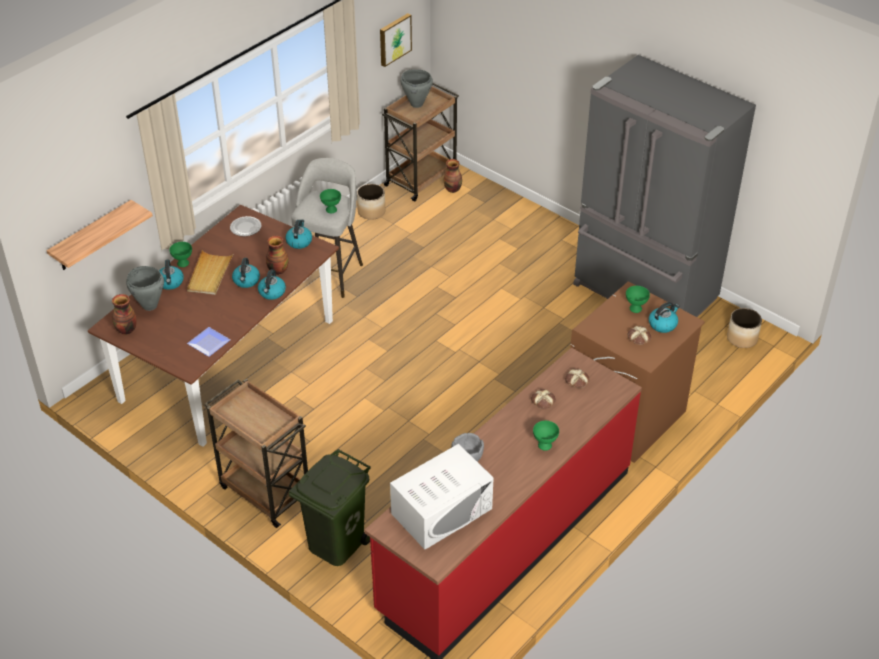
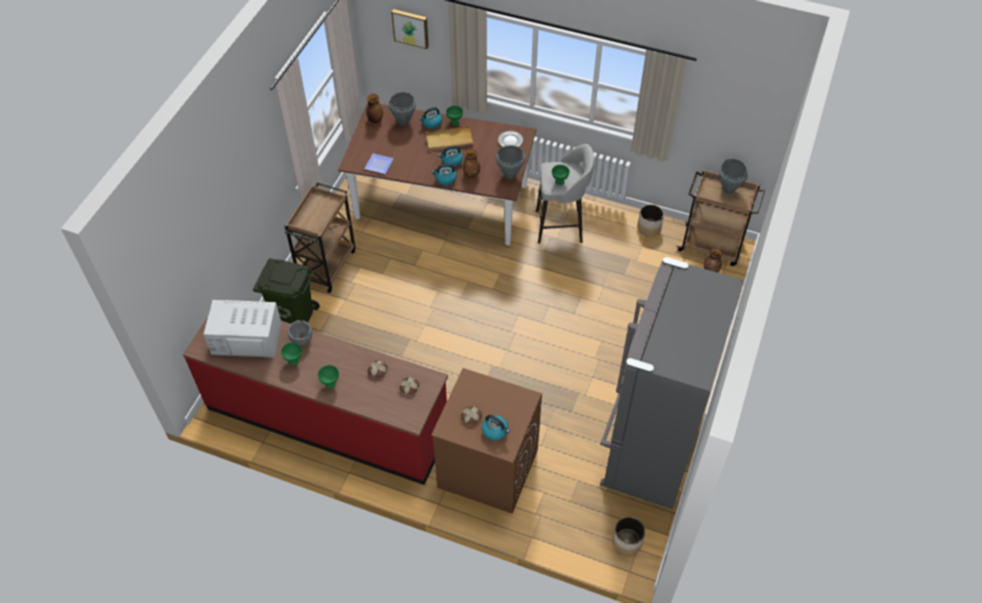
camera: 70 degrees right, 10 degrees up
(92, 237) = (409, 55): shelf -> none
(299, 241) = (509, 175): kettle -> grey cooking pot
(394, 39) = (736, 127): picture -> picture (411, 28)
(442, 511) = (246, 338): white microwave -> white microwave turned 150 degrees clockwise
(636, 309) = (507, 407): green bowl -> green bowl (293, 361)

